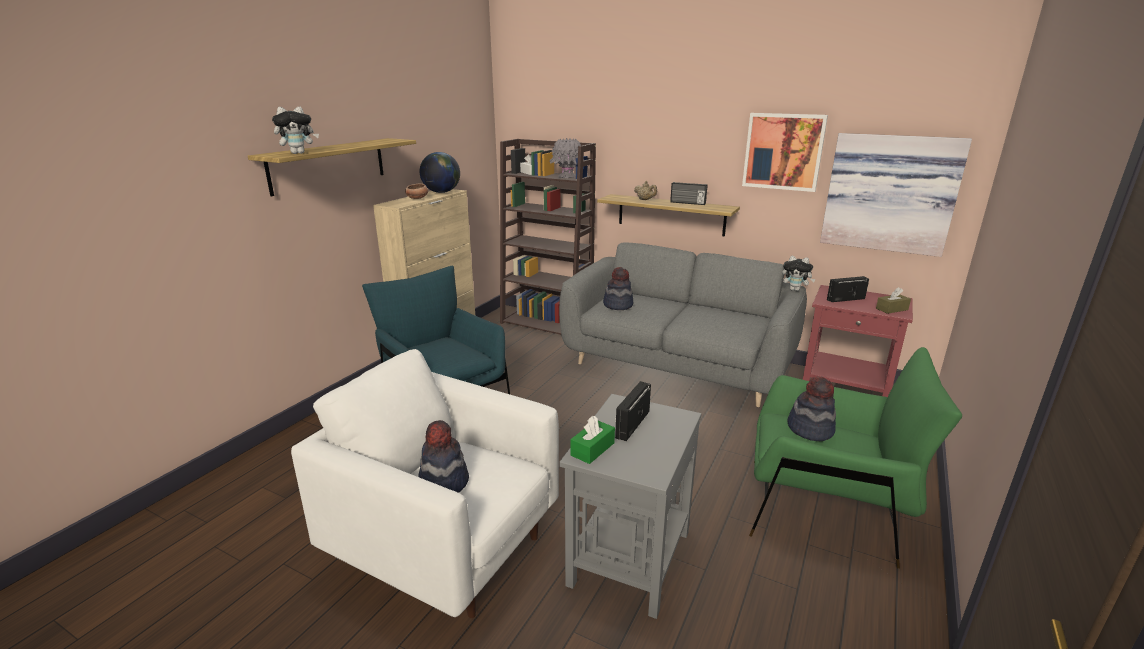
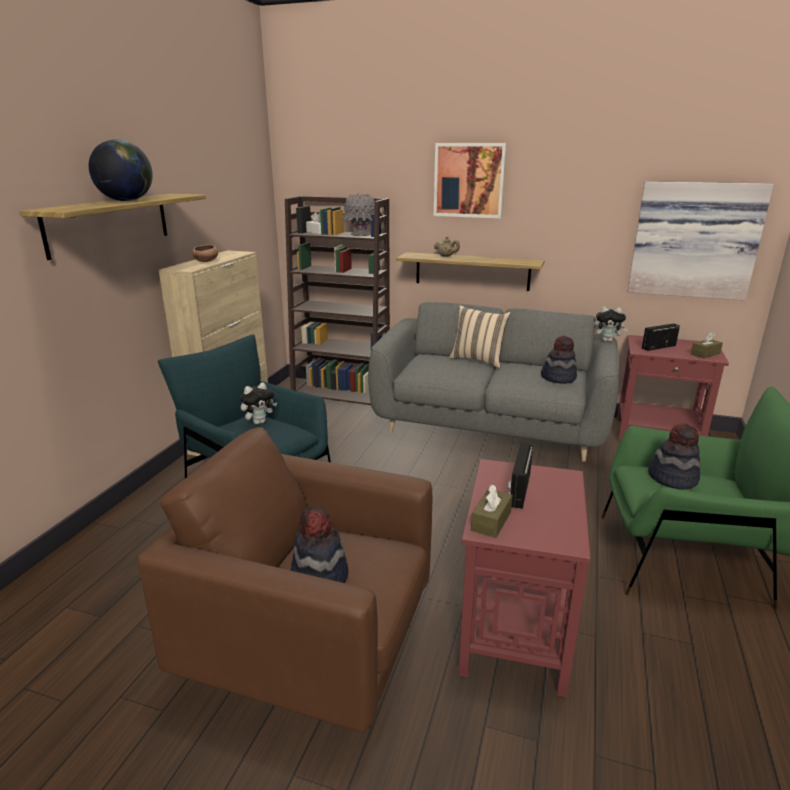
camera: 10 degrees left, 0 degrees up
(299, 153) = (83, 207): plush toy -> plush toy (259, 422)
(441, 192) = (229, 254): globe -> globe (126, 201)
(446, 547) = (311, 649): white armchair -> brown armchair
(592, 449) = (491, 521): green tissue box -> brown tissue box
(618, 305) = (430, 367): hat -> hat (558, 378)
(629, 557) = (514, 633): grey side table -> red side table
(667, 301) = (478, 360): none -> beige pillow
(687, 203) = (491, 258): radio -> none
(783, 151) = (588, 202): picture -> picture (469, 180)

